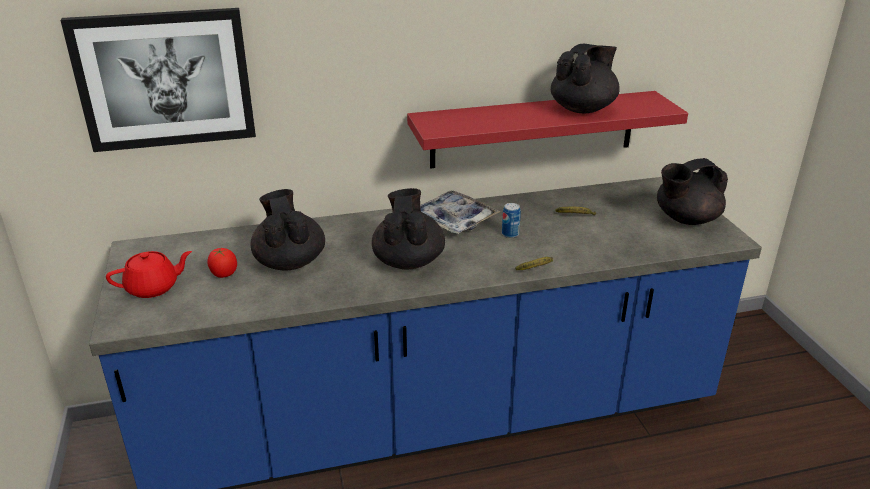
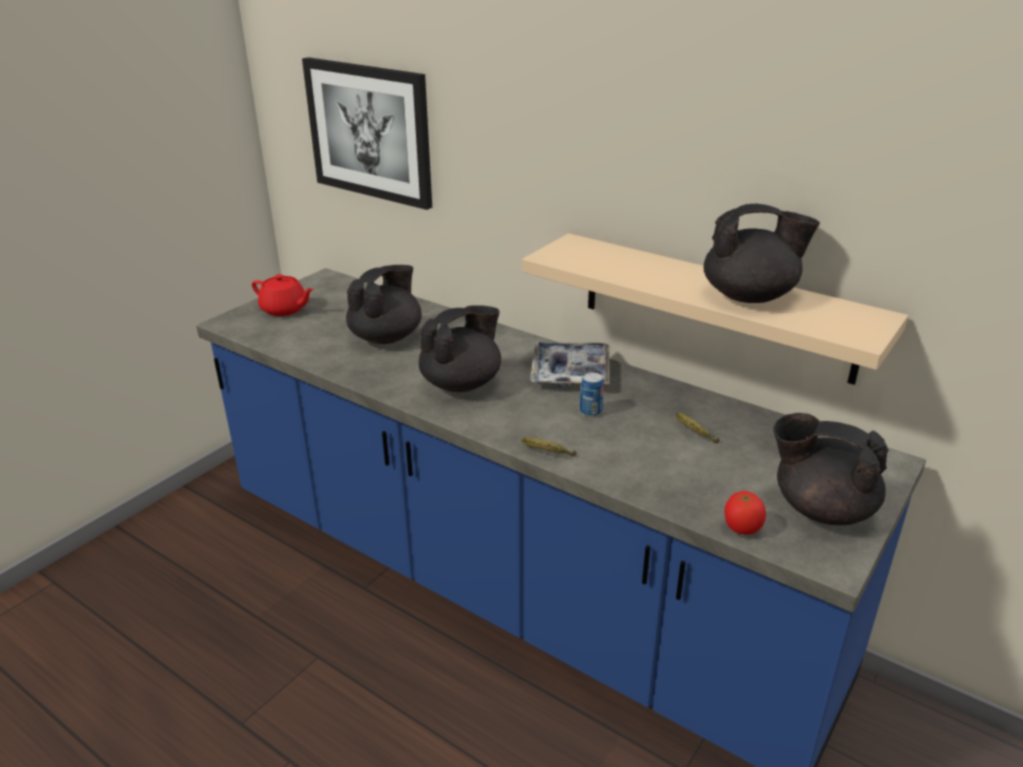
camera: 50 degrees right, 0 degrees up
(223, 274) = (334, 323): tomato -> tomato (741, 528)
(533, 129) = (715, 306): red shelf -> beige shelf

